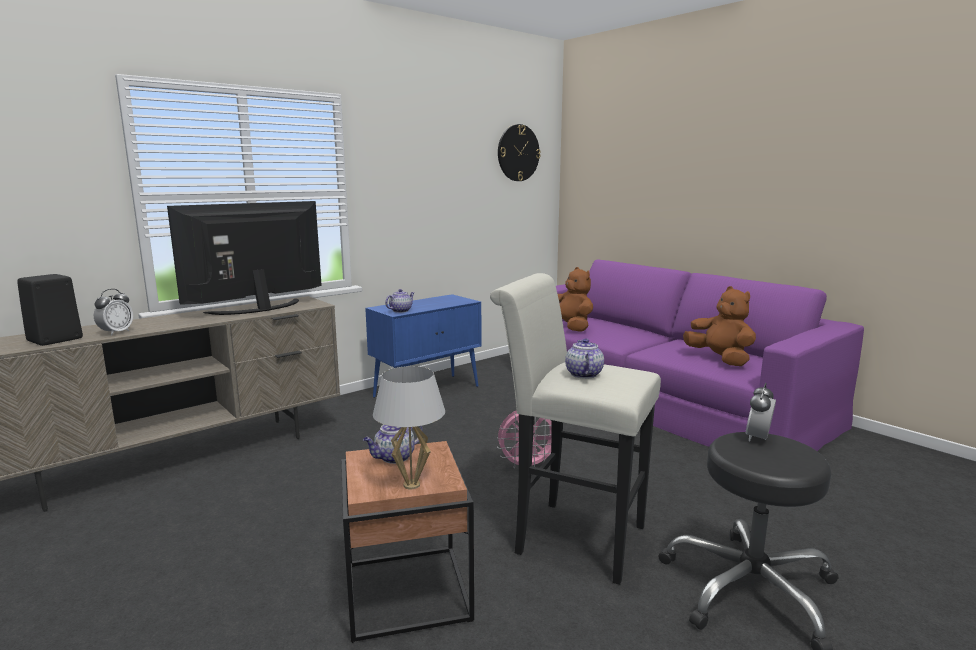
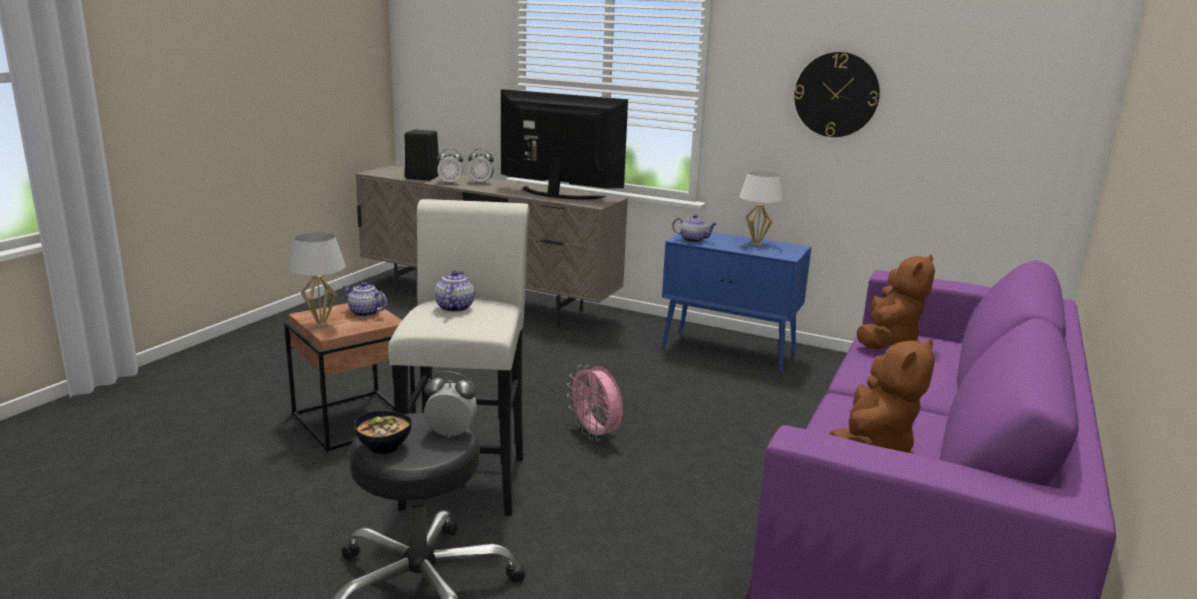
camera: 65 degrees right, 5 degrees up
(144, 323) = (481, 182): none -> alarm clock
(432, 301) = (756, 244): none -> white table lamp
(518, 153) = (1010, 59): wall clock -> wall clock (836, 94)
(583, 374) = (454, 307): teapot -> teapot turned 60 degrees counterclockwise
(788, 465) = (384, 447): none -> bowl

